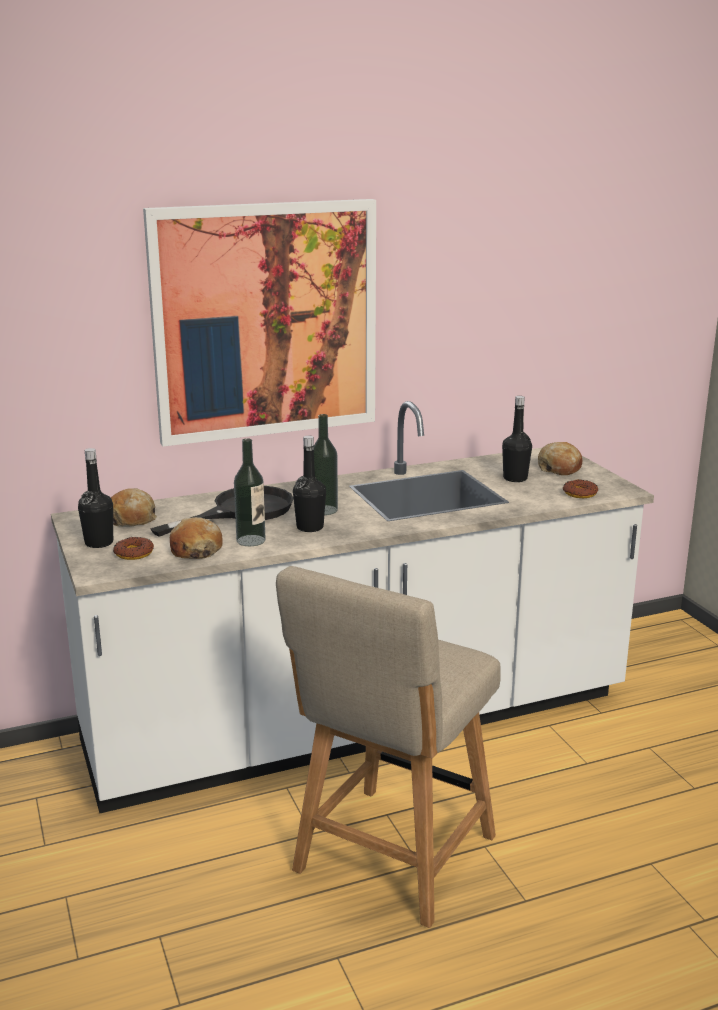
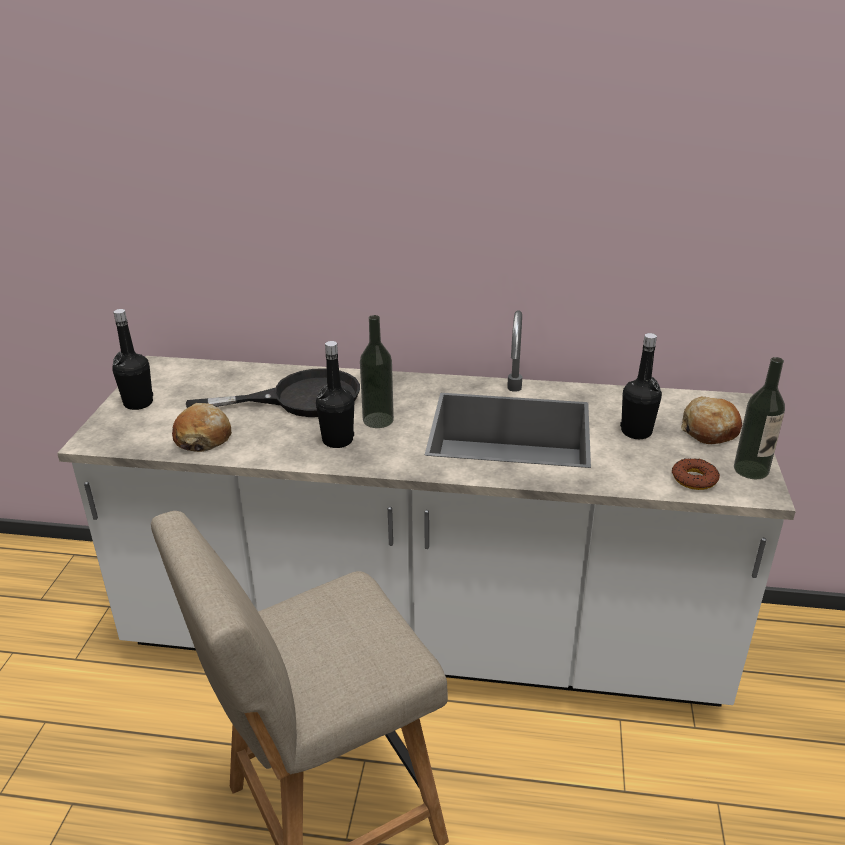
camera: 30 degrees right, 10 degrees up
(131, 518) = (198, 380): bread -> none
(133, 553) = (149, 426): donut -> none
(251, 540) = (264, 441): bottle -> bottle (751, 470)
(265, 321) = (366, 190): picture -> none

